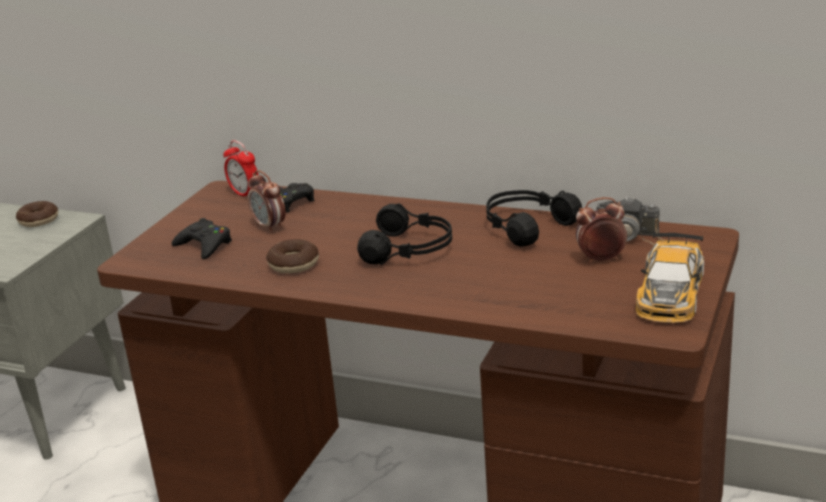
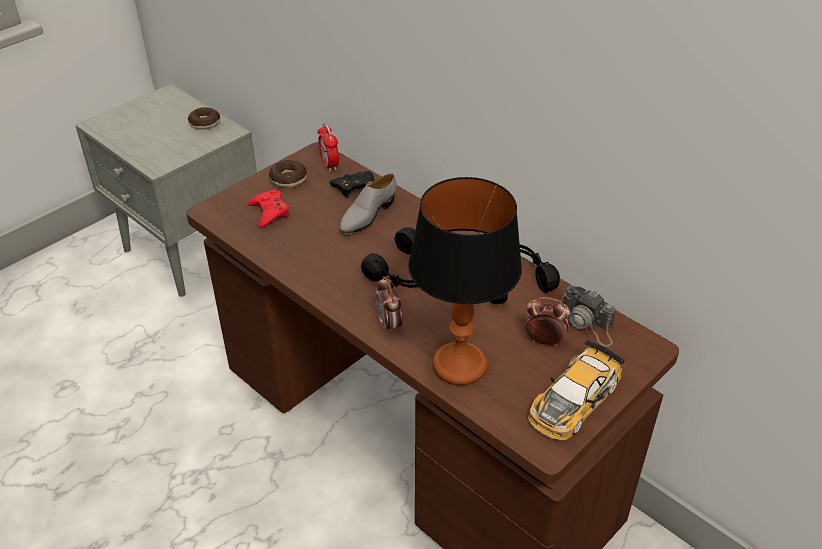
camera: 20 degrees right, 15 degrees up
(204, 245) = (269, 212): black game controller -> red game controller
(270, 227) = (325, 209): alarm clock -> alarm clock (389, 324)
(293, 264) = (317, 257): donut -> donut (288, 179)
(323, 220) = (367, 215): none -> grey shoe
(530, 300) = (460, 365): none -> table lamp

